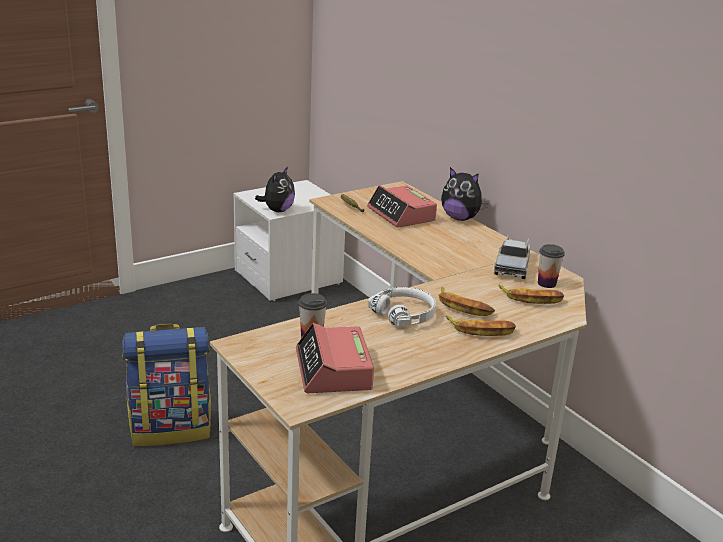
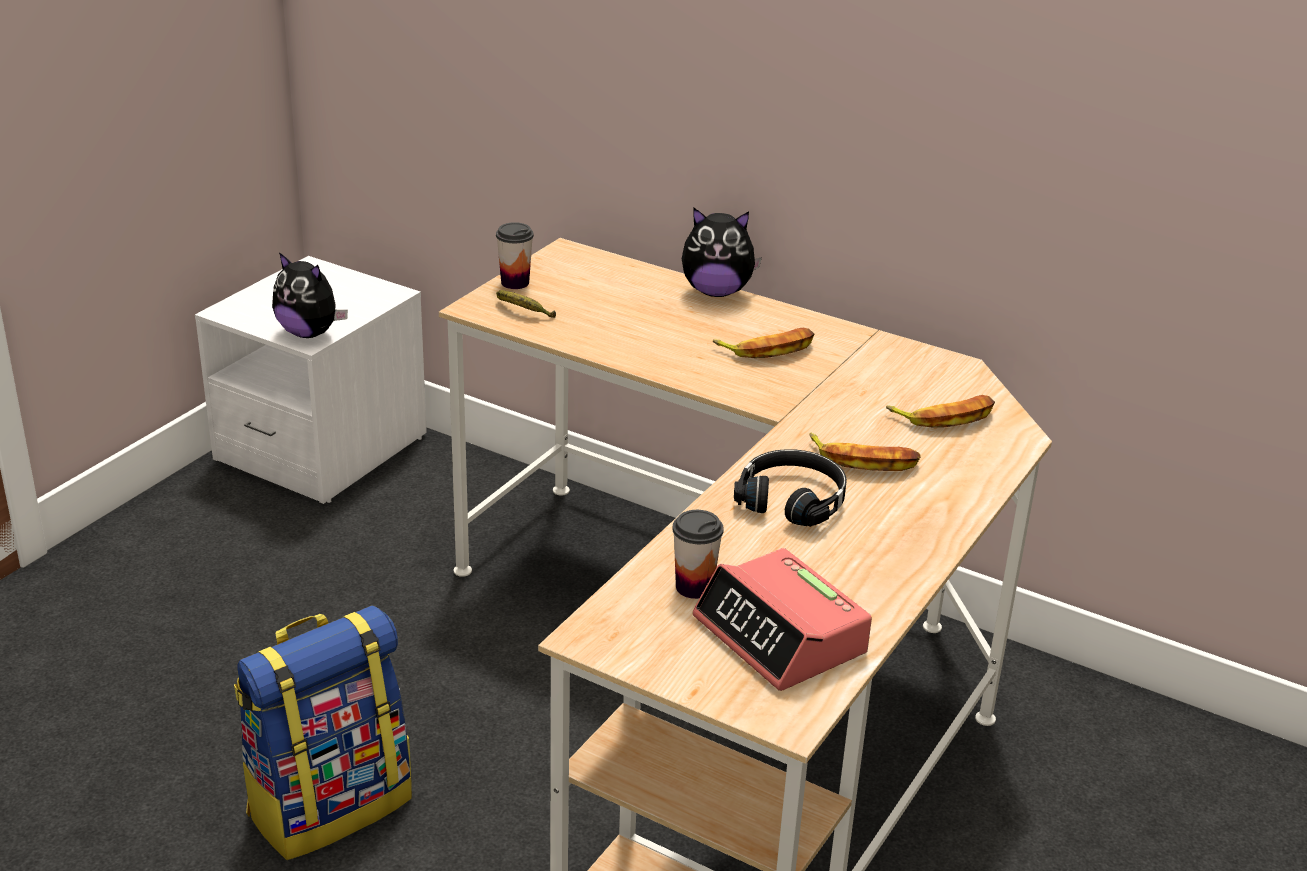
camera: 25 degrees left, 5 degrees up
(277, 210) = (309, 333): plush toy -> plush toy turned 120 degrees clockwise
(401, 215) = (620, 307): alarm clock -> none
(404, 314) = (792, 499): white headphones -> black headphones
(481, 330) = (924, 495): banana -> banana (768, 349)
(512, 265) = (868, 363): toy truck -> none
(546, 283) = (942, 383): cup -> cup (515, 283)

